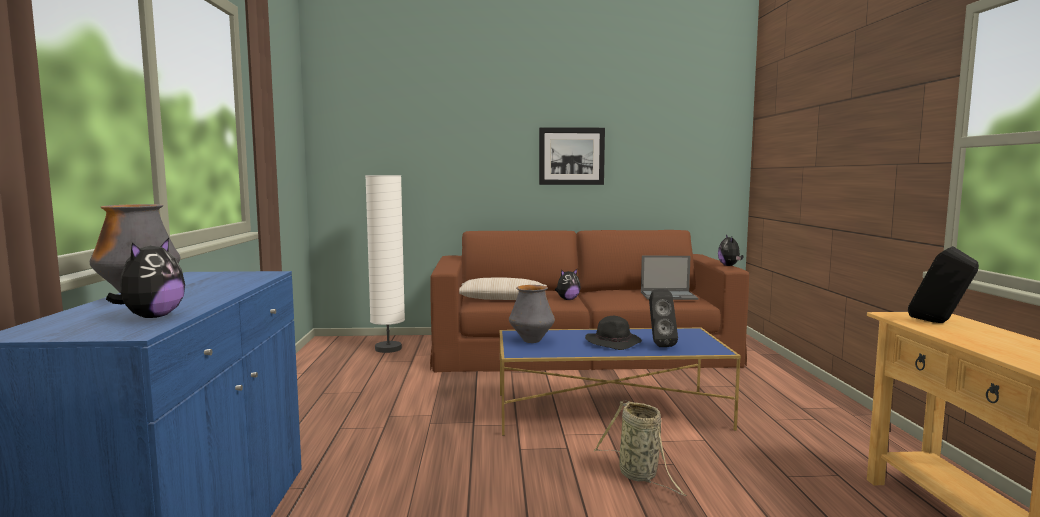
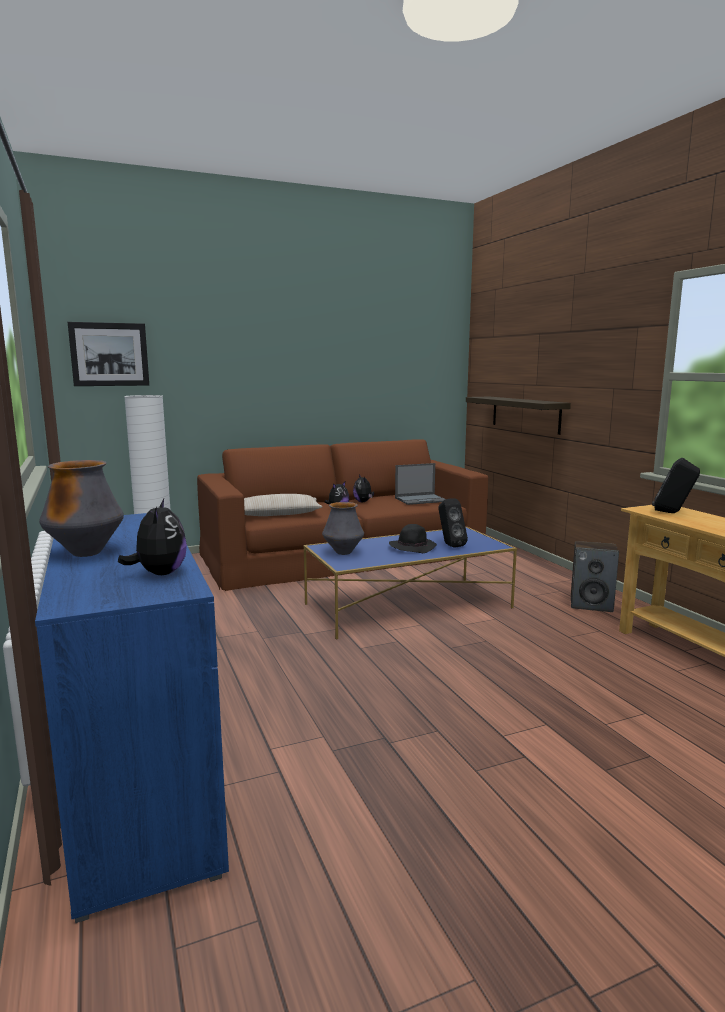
camera: 20 degrees left, 5 degrees up
(571, 156) = (318, 372): picture -> picture (109, 354)
(640, 476) = (469, 654): basket -> none
(729, 266) = (469, 470): plush toy -> plush toy (363, 502)
(803, 202) = (525, 414): none -> shelf
(848, 441) = (591, 605): none -> speaker

